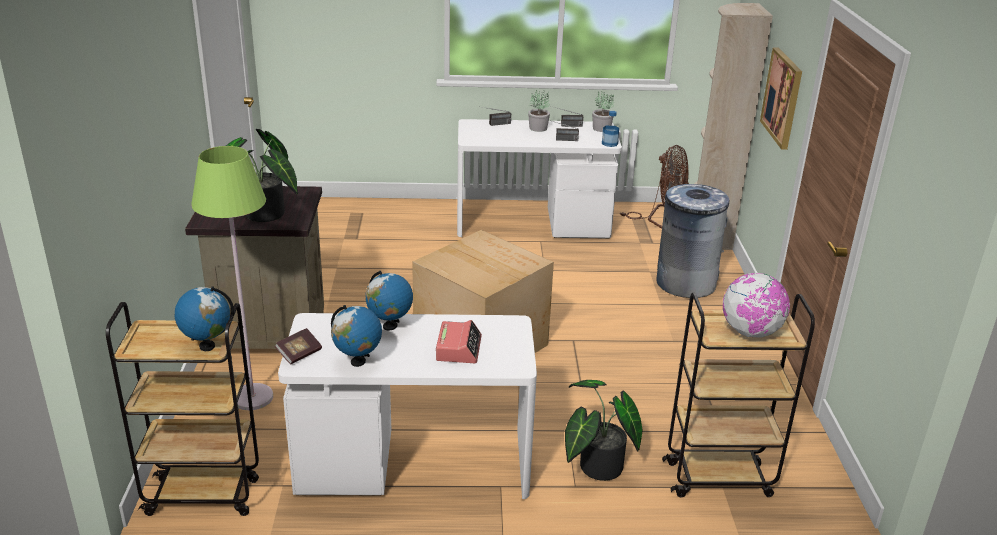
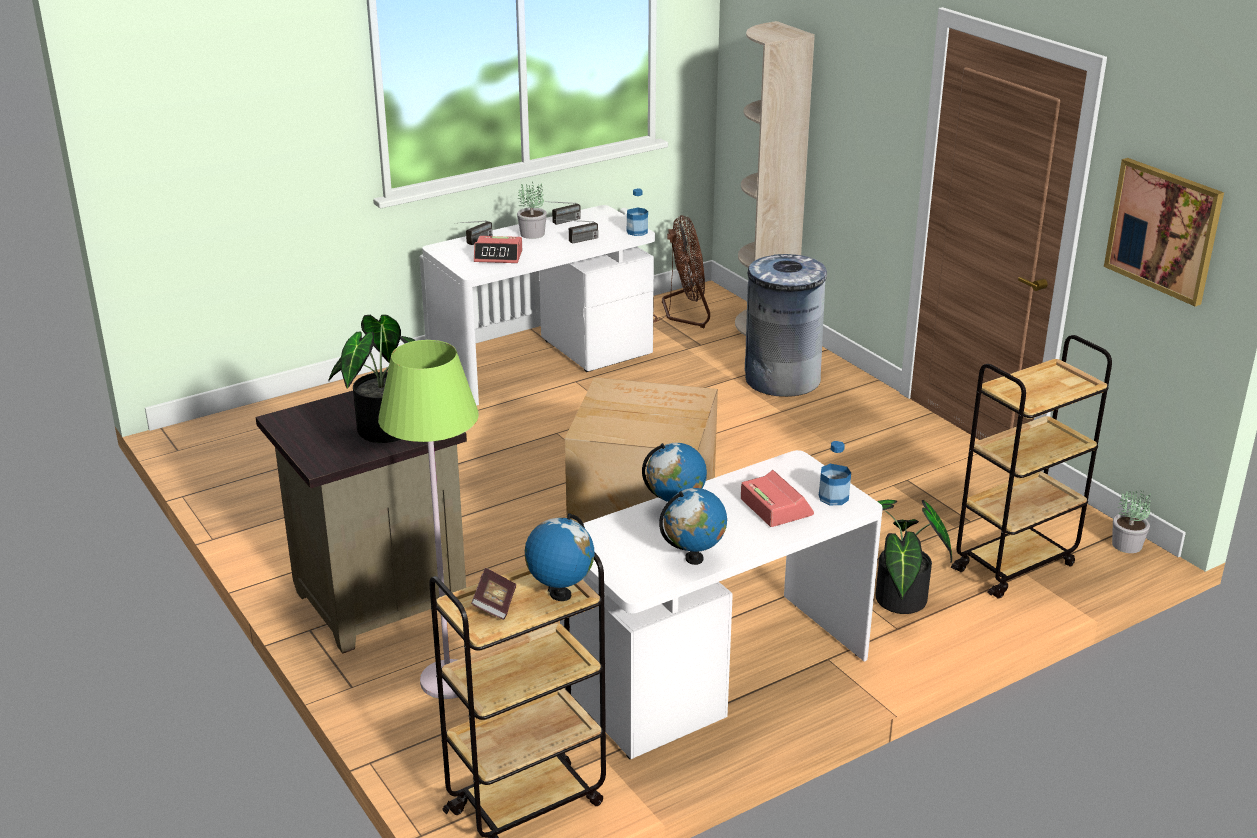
camera: 30 degrees left, 0 degrees up
(299, 354) = (621, 574): book -> book (495, 604)
(498, 136) = (498, 256): none -> alarm clock
(508, 357) = (833, 497): none -> bottle
(601, 129) = (605, 216): potted plant -> potted plant (1127, 545)
(751, 332) = (1049, 389): globe -> none
(782, 97) = (860, 129): picture -> picture (1164, 230)

